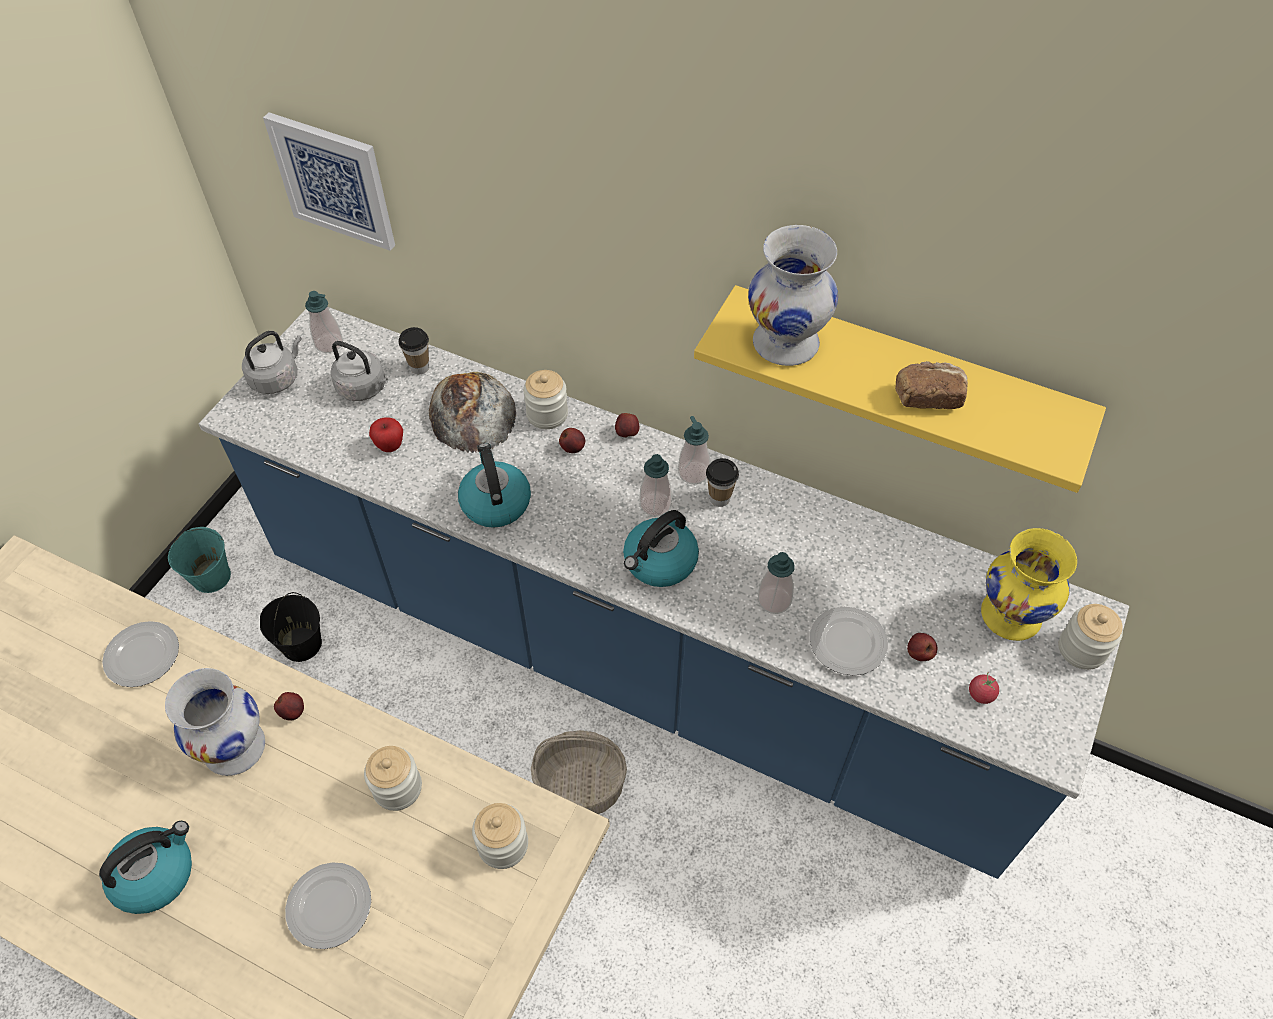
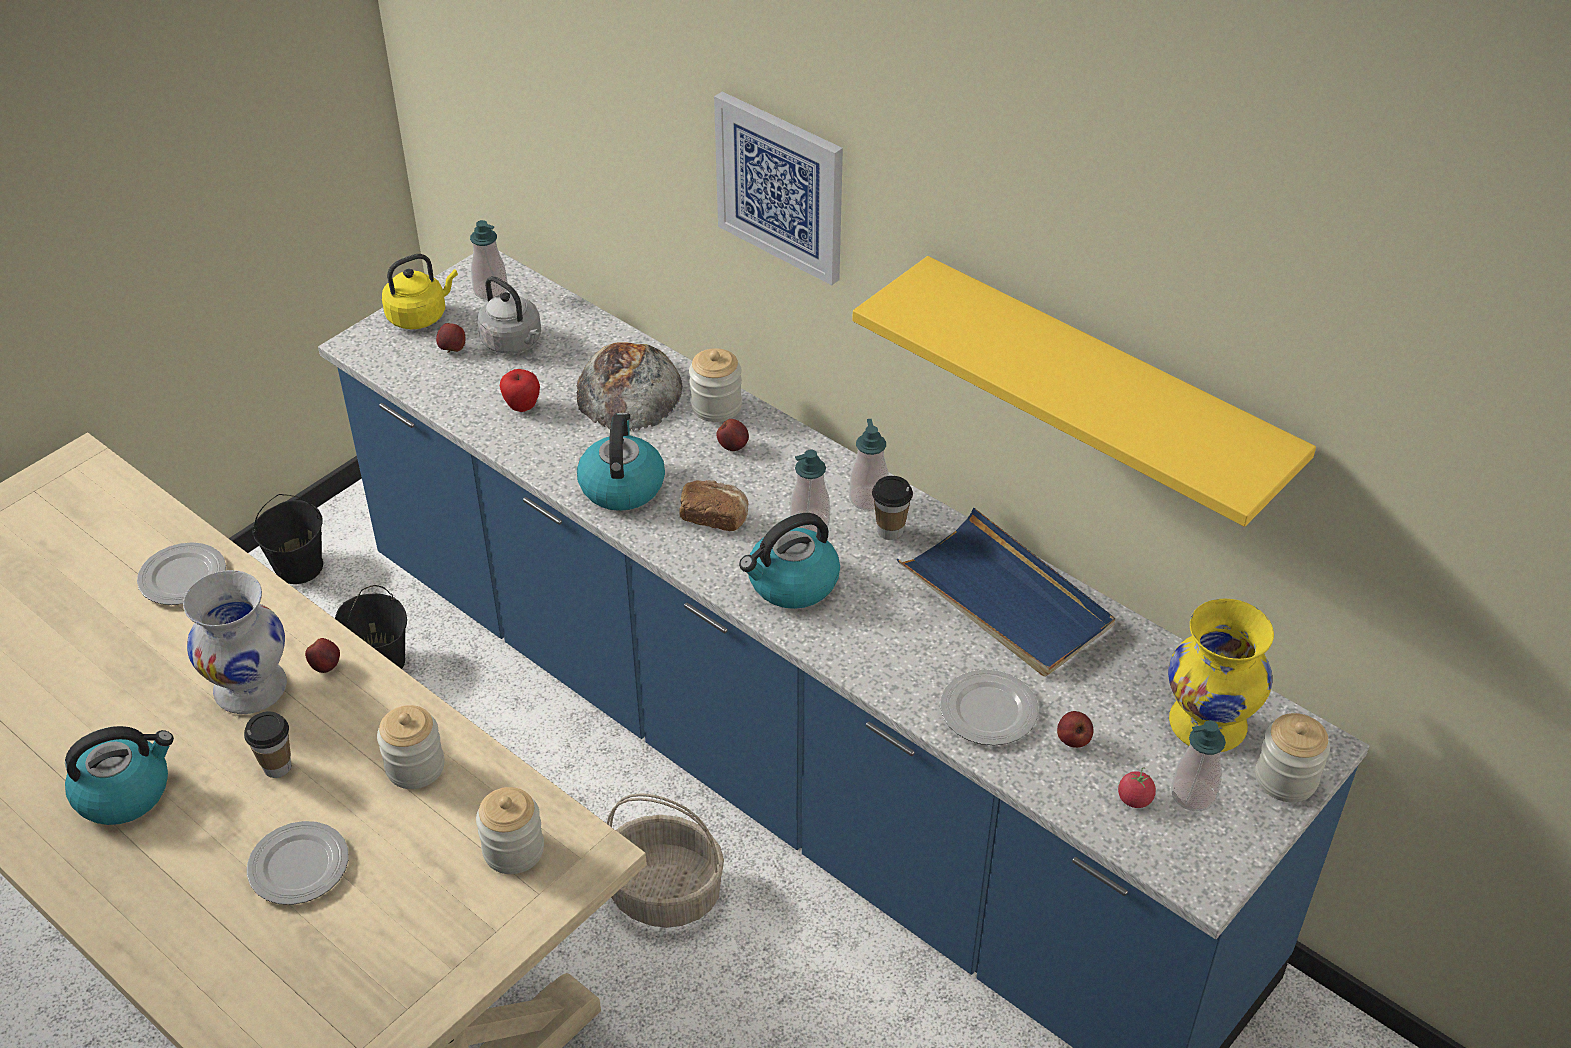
camera: 15 degrees right, 10 degrees down
(211, 576) = (299, 567): turquoise bucket -> black bucket
(277, 378) = (420, 316): grey kettle -> yellow kettle
(333, 180) = (528, 95): picture -> picture (781, 186)
(419, 367) = (585, 332): cup -> cup (277, 767)
(627, 433) = (804, 443): apple -> apple (452, 349)
(774, 600) = (915, 649): soap dispenser -> soap dispenser (1193, 794)
(787, 343) = (961, 321): white vase -> none
(827, 540) = (1006, 599): none -> blue tray
(927, 397) = (1103, 399): bread -> bread (714, 517)

